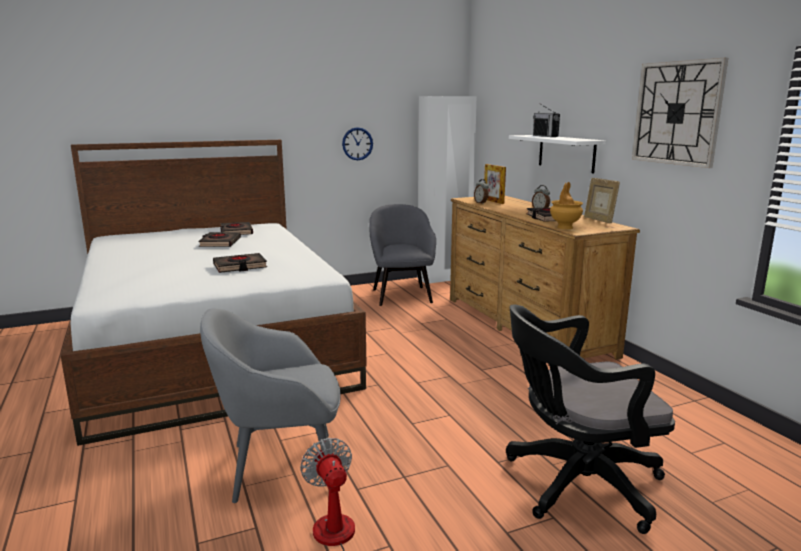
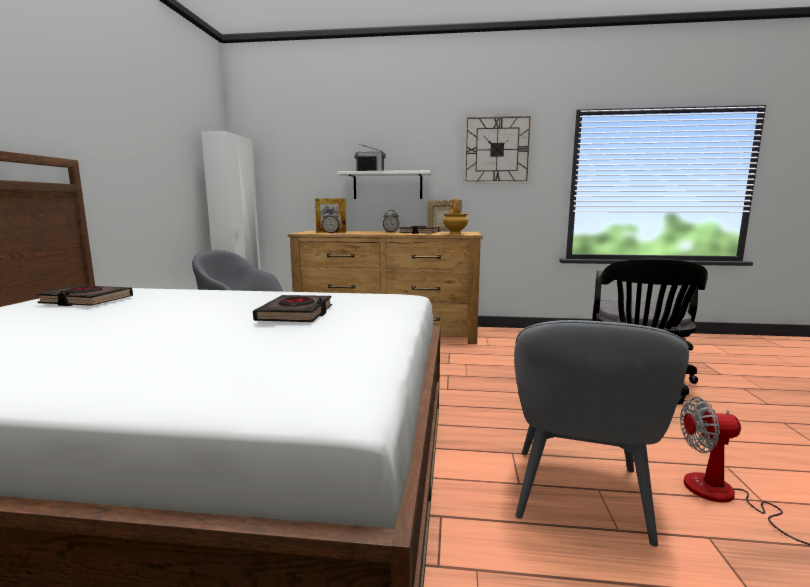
camera: 60 degrees left, 5 degrees down
(220, 243) = (128, 311): black book -> none
(357, 143) = (153, 178): wall clock -> none

